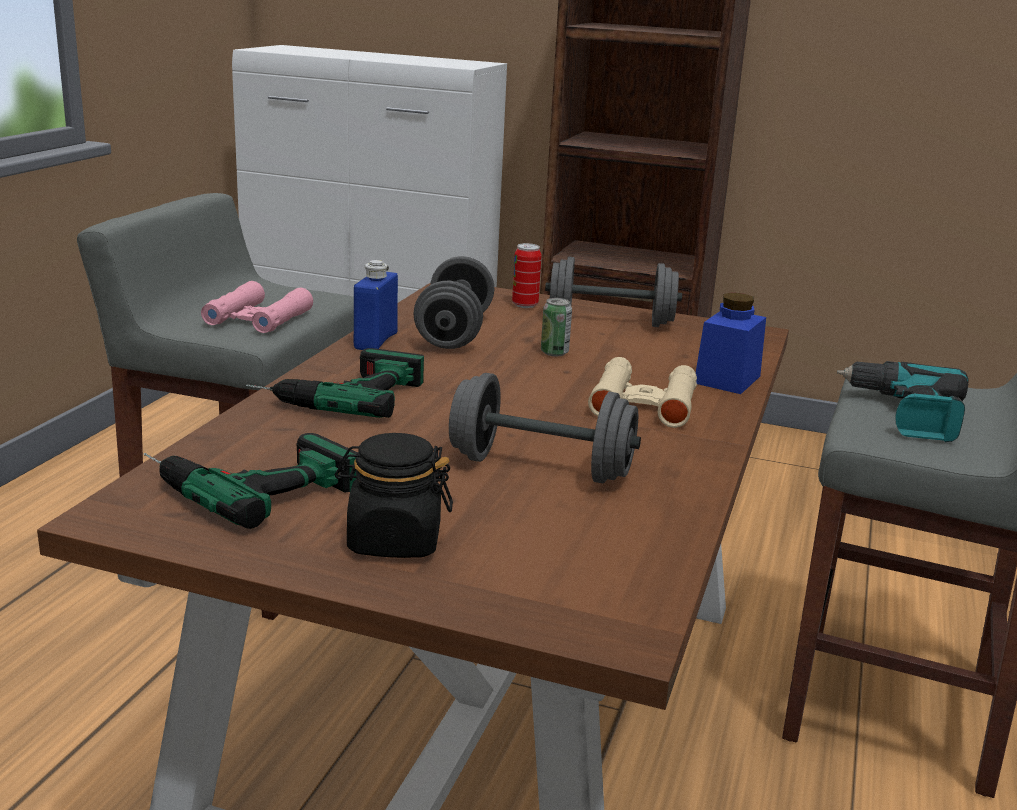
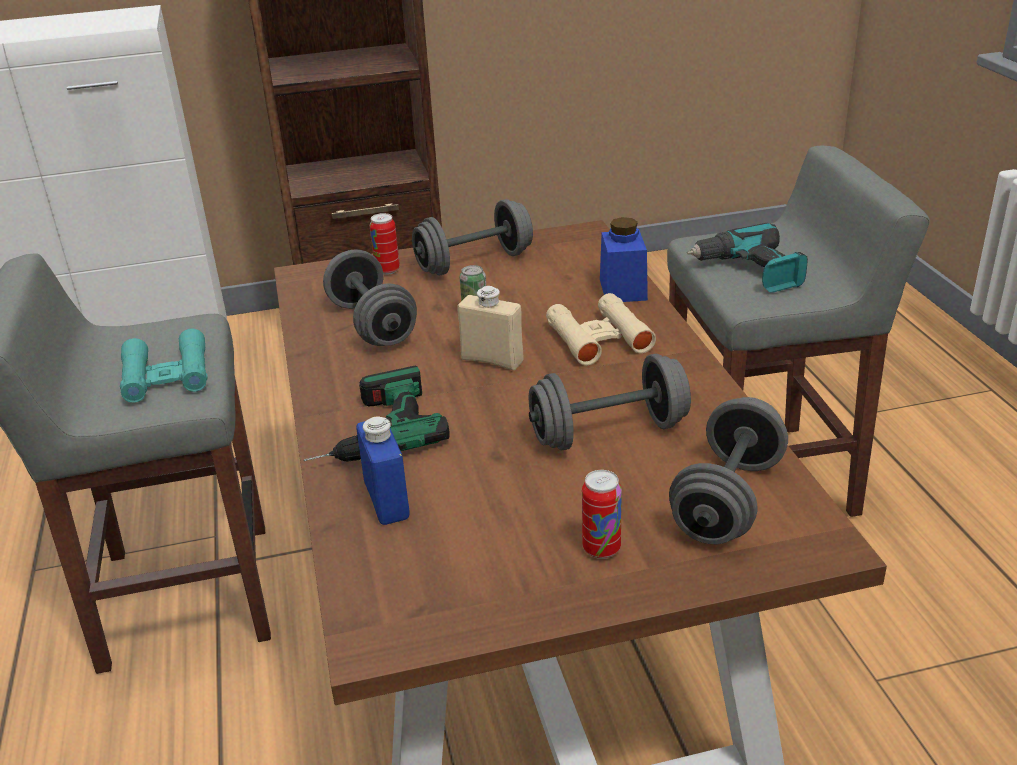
camera: 30 degrees left, 10 degrees up
(246, 481) = (426, 553): power drill -> none
(258, 319) = (166, 376): pink binoculars -> turquoise binoculars
(375, 341) = (322, 361): blue bottle -> blue bottle (387, 501)
(393, 540) = (601, 549): black jar -> can
(517, 385) = (492, 360): none -> beige bottle
(575, 558) = (727, 500): none -> grey dumbbell

